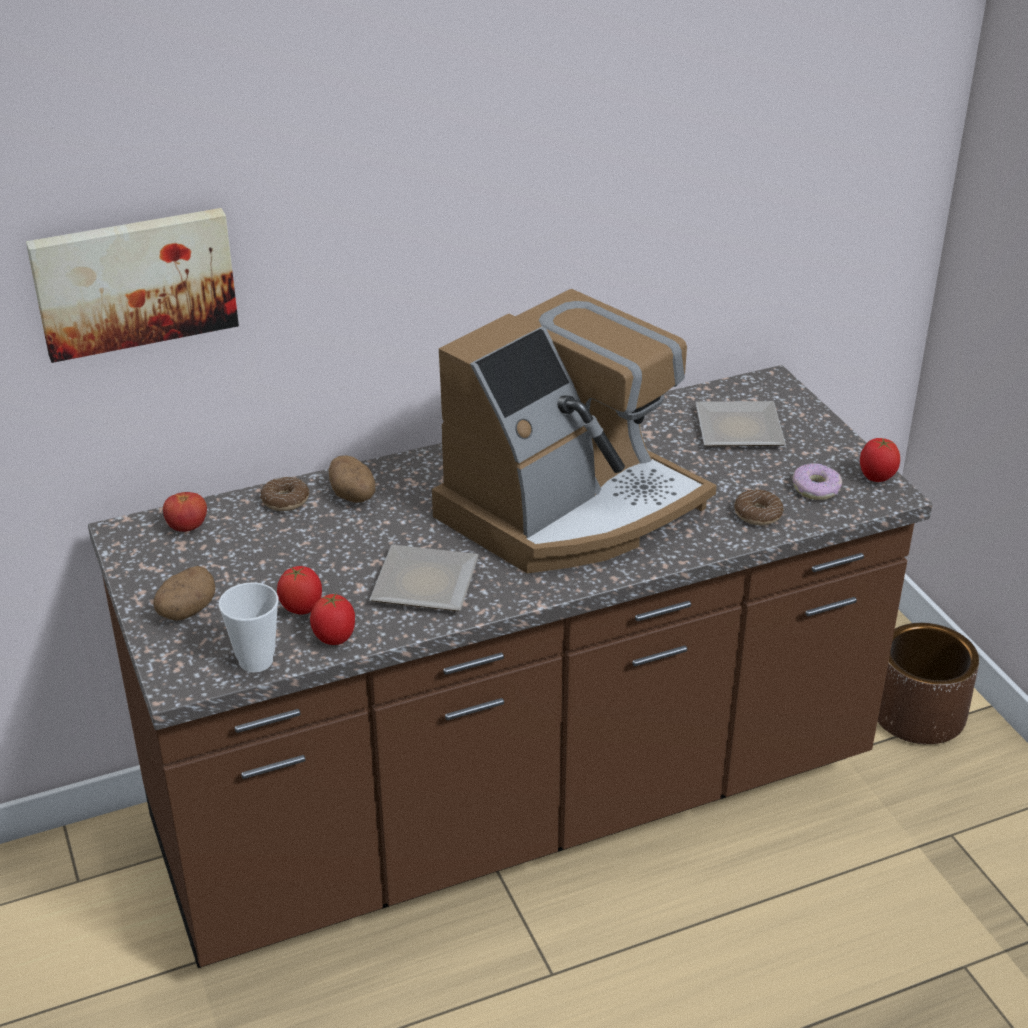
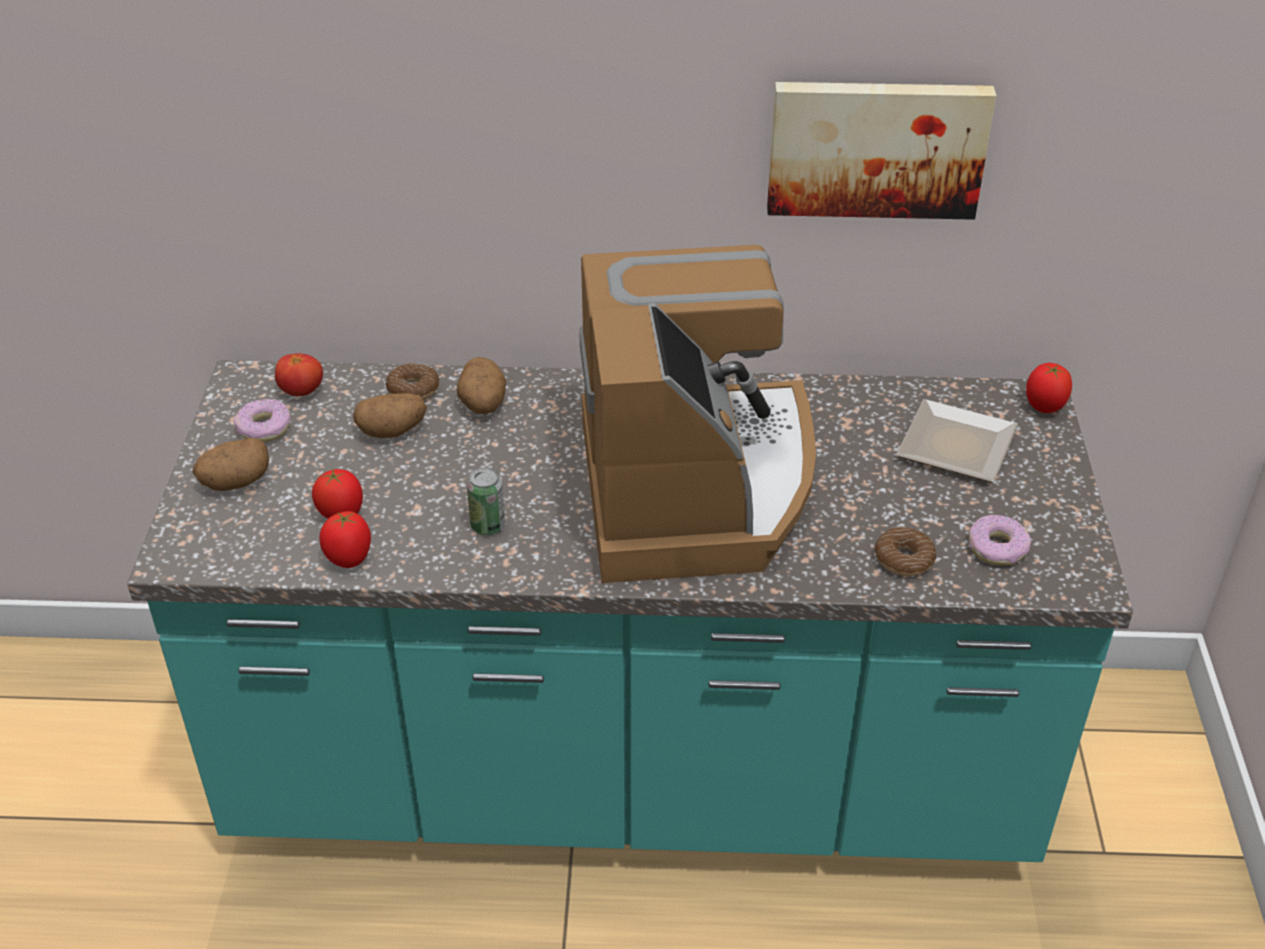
camera: 25 degrees right, 5 degrees up
(134, 281) = (269, 118): picture -> picture (876, 147)
(177, 564) = (264, 428): none -> donut
(256, 661) = (259, 559): cup -> none
(293, 536) = (392, 431): none -> potato
(429, 582) = (488, 526): plate -> can
(514, 802) = (632, 772): brown counter -> turquoise counter
(571, 509) = (696, 487): coffee machine -> coffee machine turned 75 degrees counterclockwise
(876, 478) = (1082, 557): tomato -> tomato (1044, 408)
(918, 715) = (1144, 836): brown planter -> none

